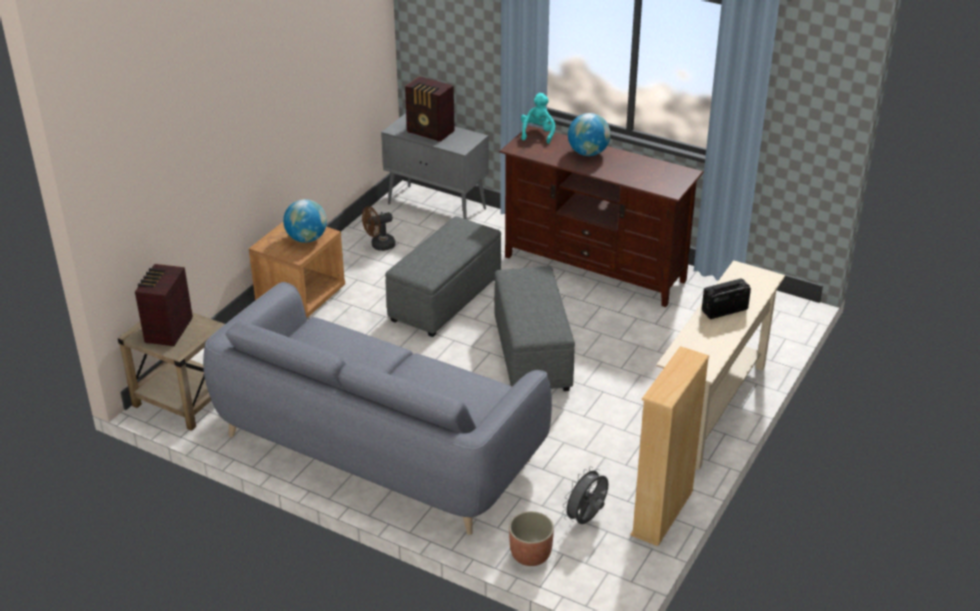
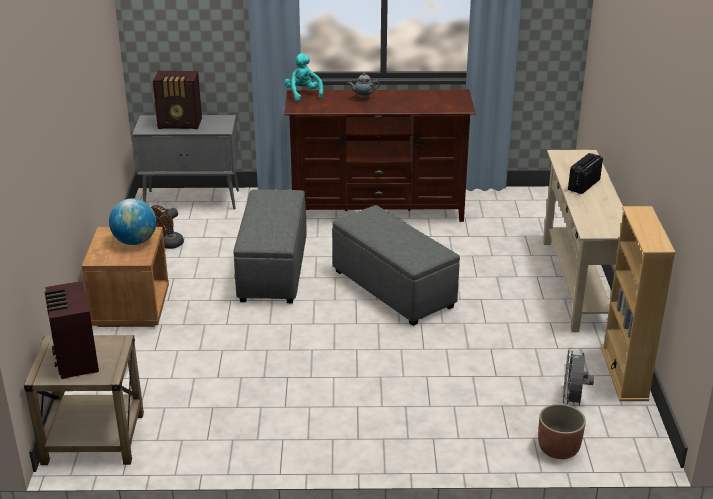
camera: 30 degrees left, 5 degrees down
(378, 447) = (334, 411): grey sofa -> none
(588, 153) = (363, 98): globe -> teapot

